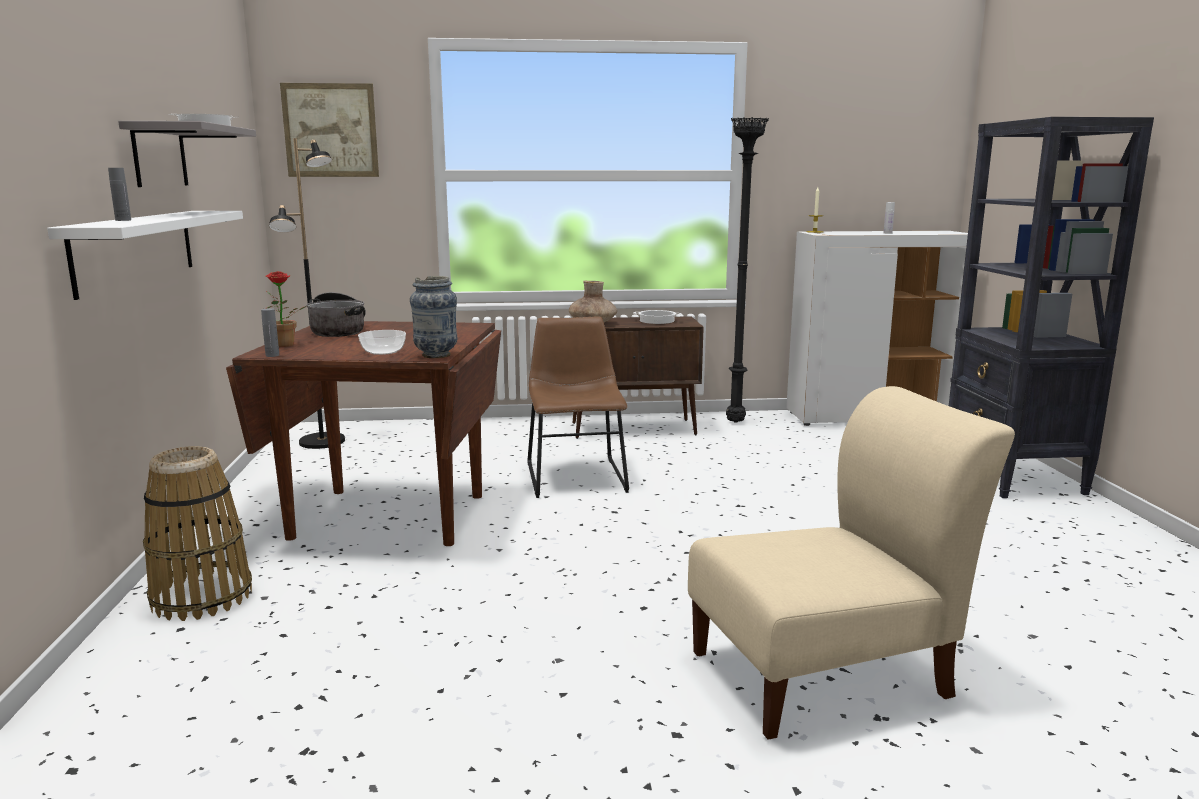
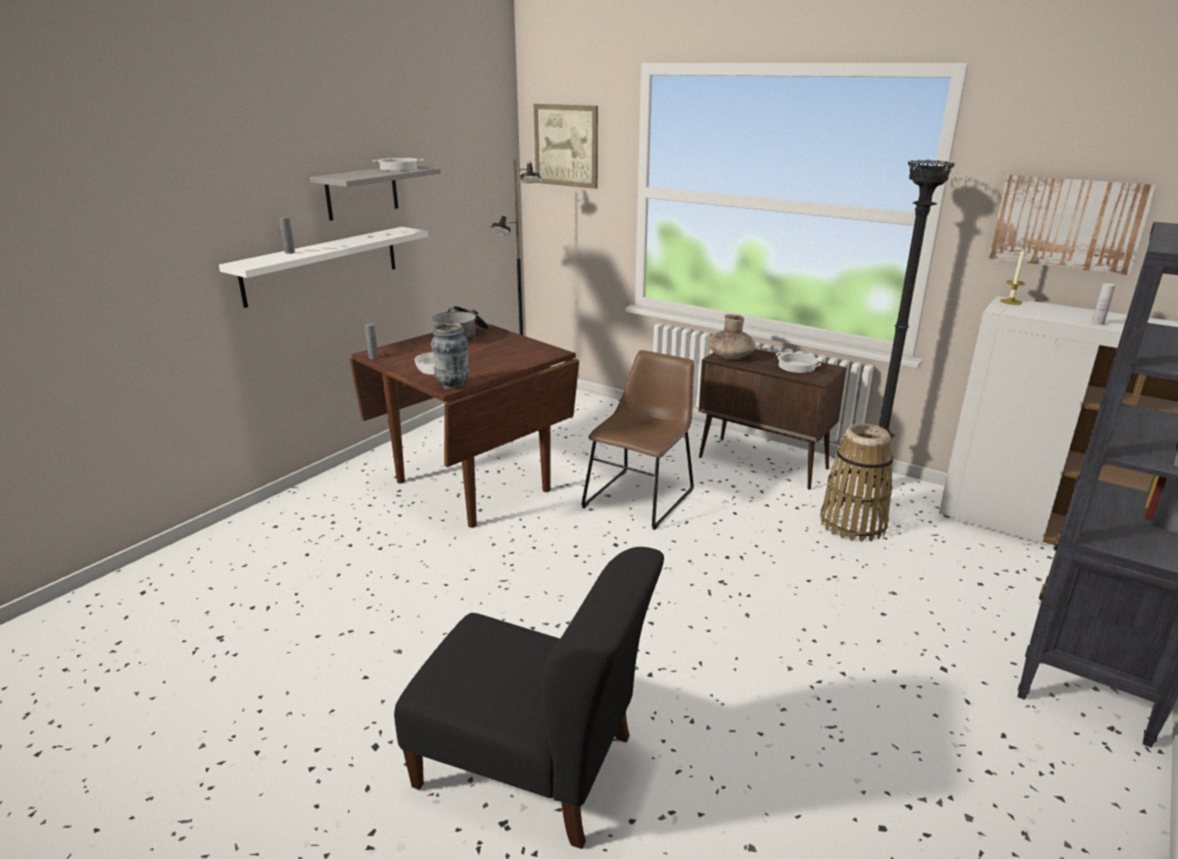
camera: 40 degrees right, 10 degrees up
(202, 597) = (309, 508): basket -> basket (853, 524)
(285, 345) = (400, 347): potted plant -> none
(828, 672) = (533, 766): beige chair -> black chair
(835, 166) = (1068, 223): none -> picture

